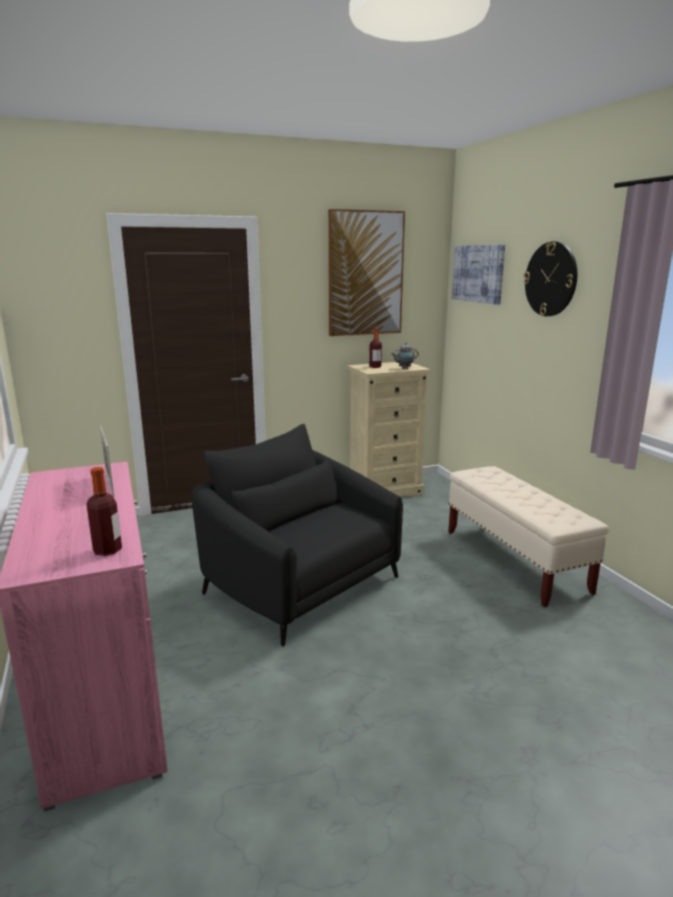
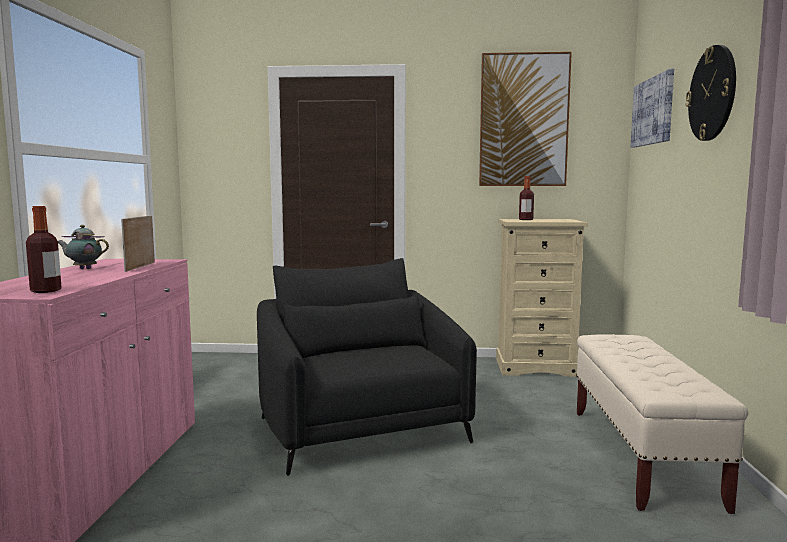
camera: 25 degrees right, 10 degrees down
(404, 368) = (556, 221): teapot -> teapot (84, 269)

